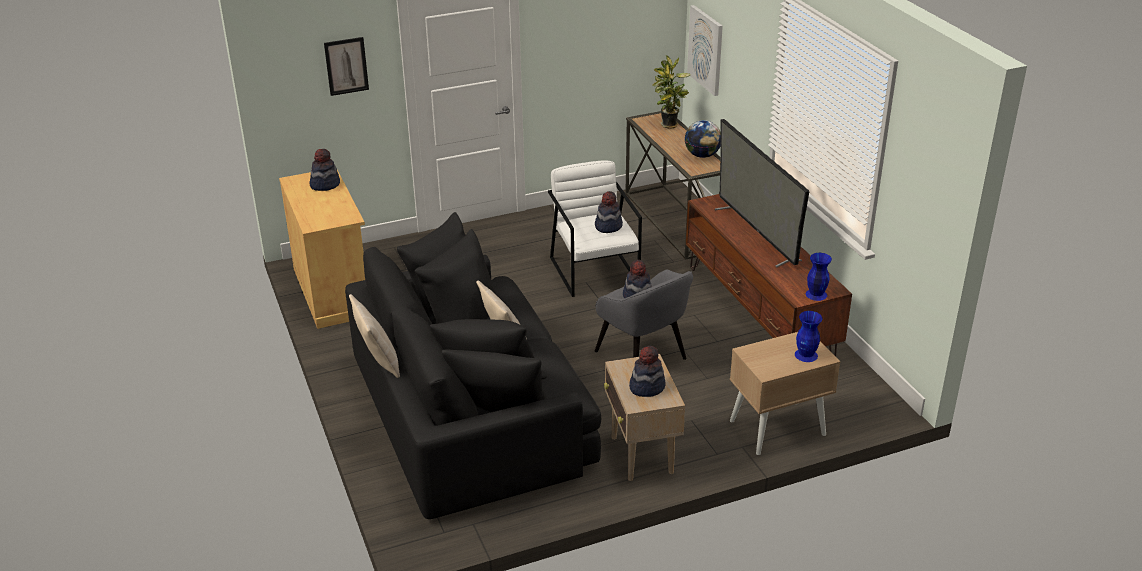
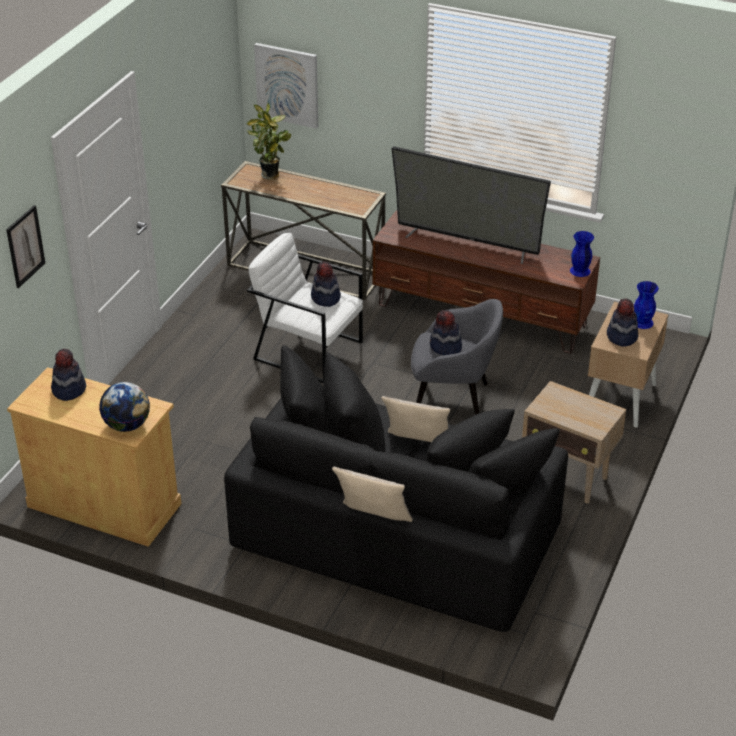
camera: 45 degrees left, 5 degrees up
(646, 387) = (582, 411): hat -> hat (621, 336)
(702, 155) = (341, 192): globe -> globe (127, 425)

